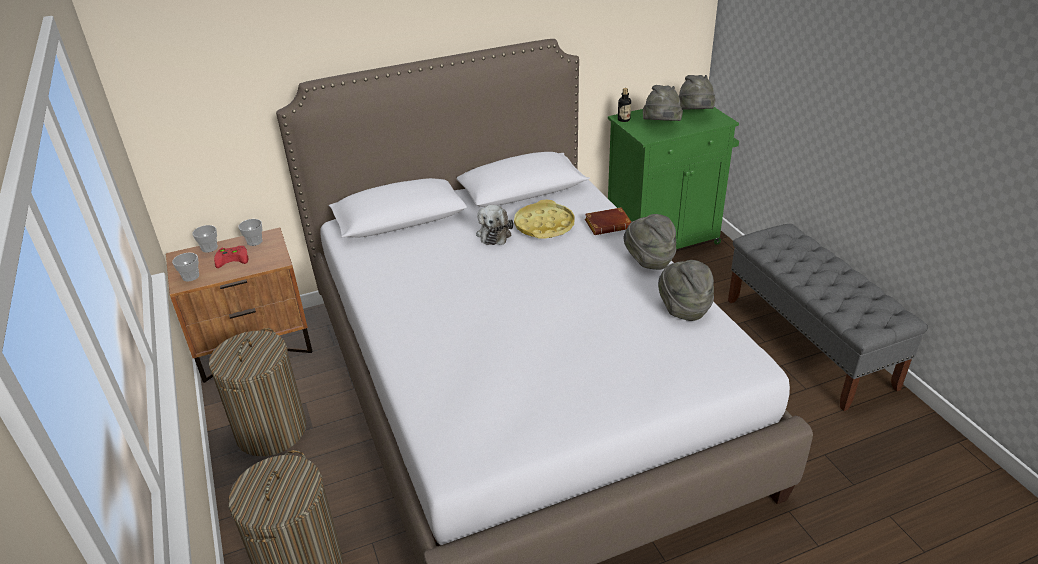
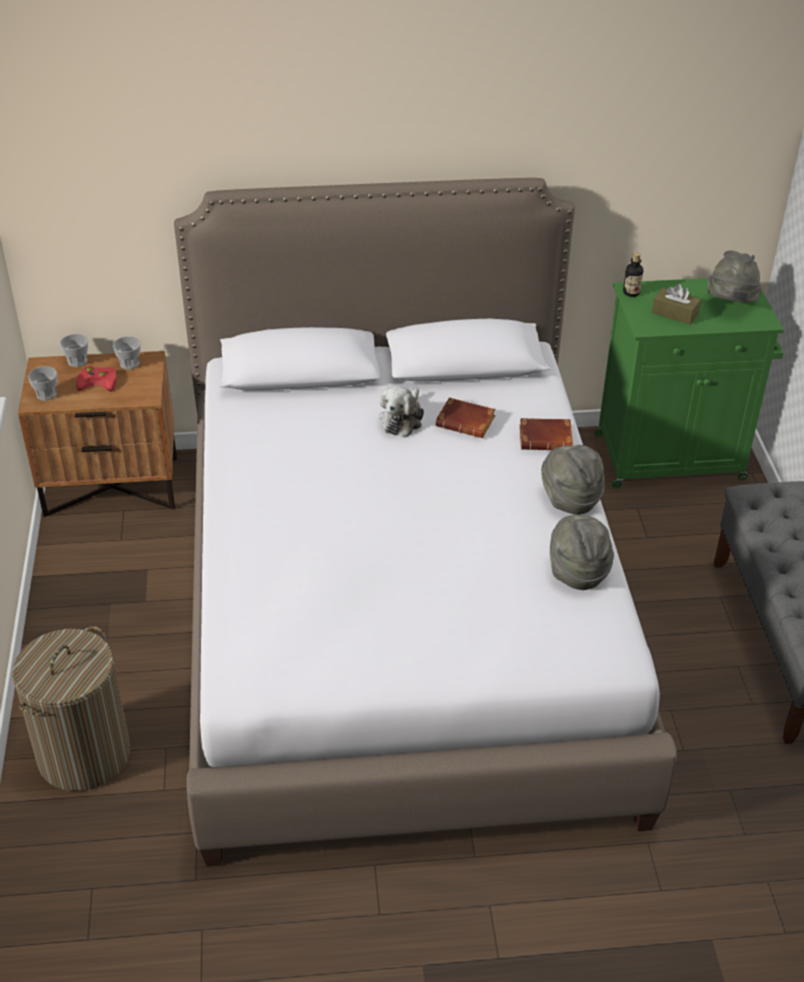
camera: 15 degrees right, 5 degrees up
(271, 430) = (100, 593): laundry basket -> none
(544, 225) = (467, 422): yellow tray -> brown book
(661, 126) = (675, 313): grey hat -> brown tissue box

